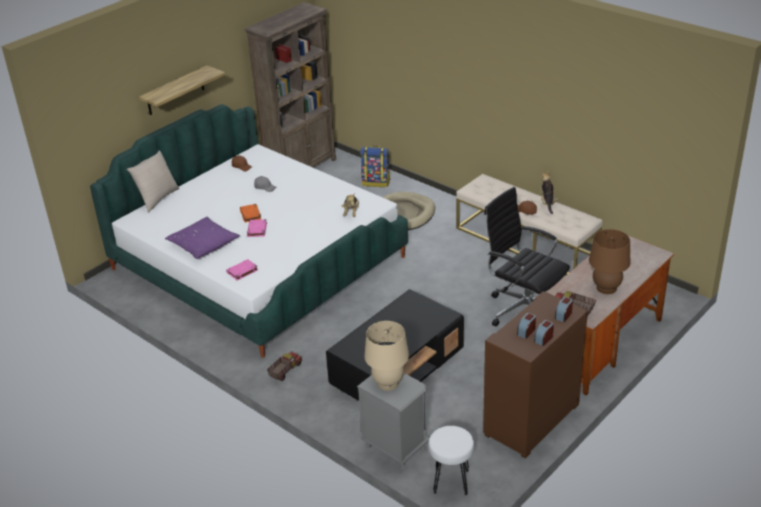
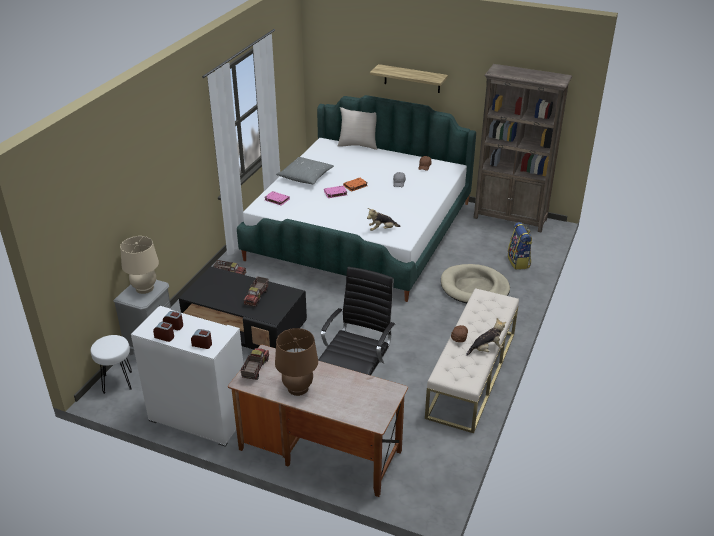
camera: 70 degrees right, 0 degrees up
(203, 244) = (305, 176): purple pillow -> grey pillow
(407, 322) = (257, 297): none -> toy truck
(532, 420) = (198, 418): brown cabinet -> white cabinet

